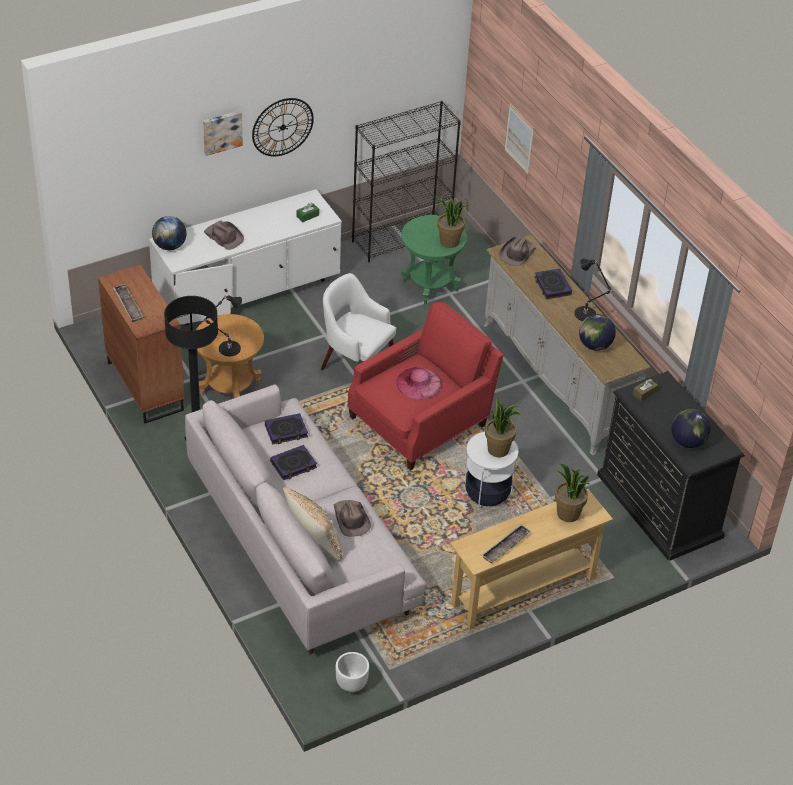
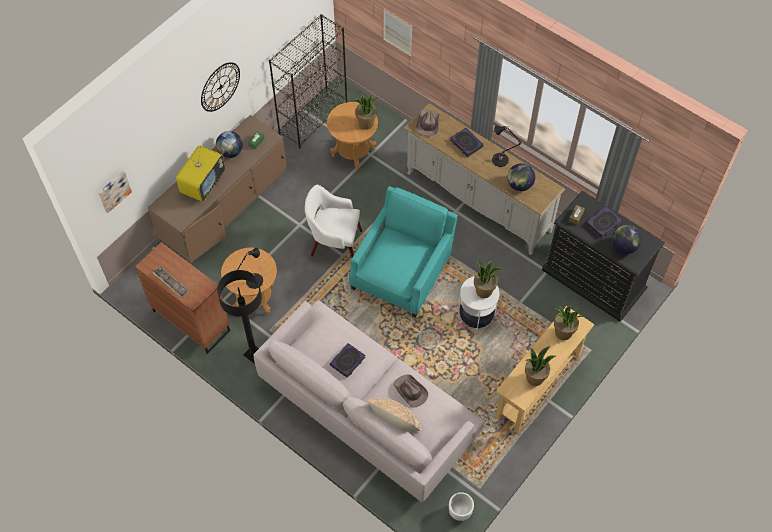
camera: 20 degrees left, 15 degrees up
(170, 246) = (167, 208): globe -> globe (230, 152)
(222, 131) = (180, 112): picture -> picture (113, 191)
(224, 236) = (203, 184): brown hat -> television
(247, 294) = (225, 210): white tv stand -> brown tv stand
(286, 431) = (328, 334): book -> book (603, 224)
(418, 383) = (401, 255): pink hat -> none
(421, 420) = (402, 272): red armchair -> turquoise armchair
(430, 286) = (353, 153): green side table -> brown side table
(505, 546) = (534, 377): tray -> potted plant

